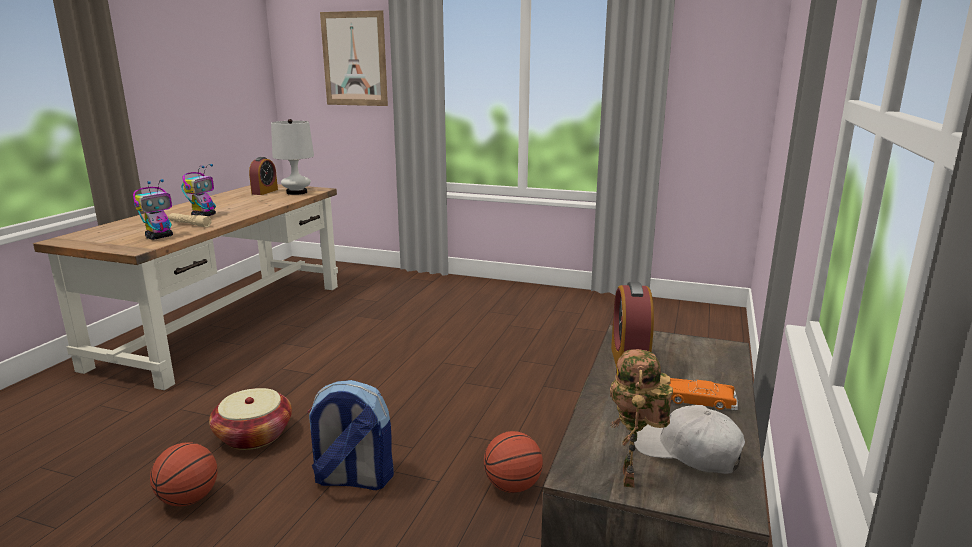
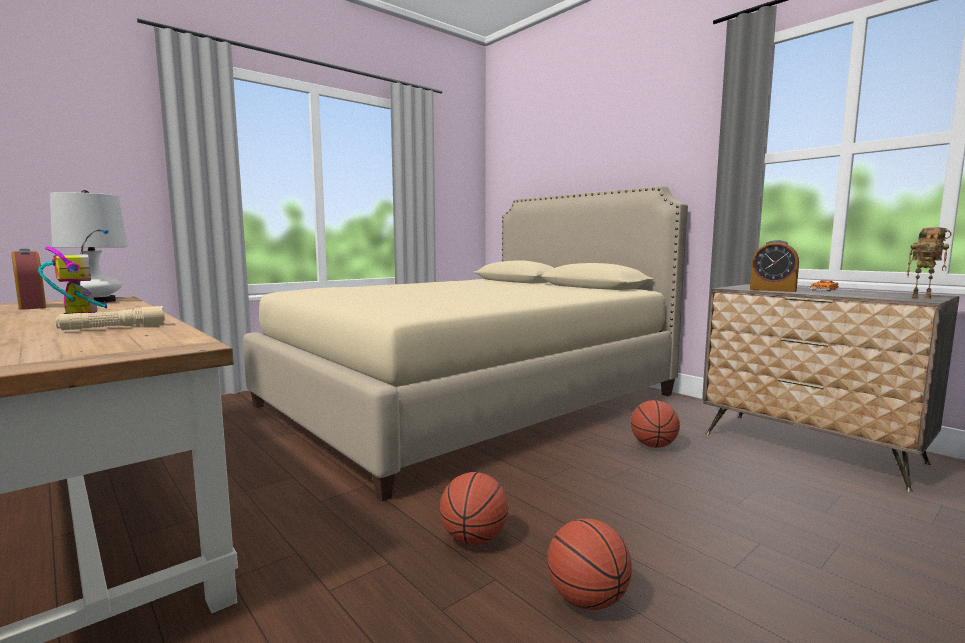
camera: 60 degrees left, 10 degrees down
(160, 237) = (146, 337): toy robot -> none
(254, 435) = (473, 539): basket -> basketball
(352, 479) = (607, 498): backpack -> none
(354, 59) = (85, 131): picture -> none
(537, 354) = (470, 400): none -> beige bed
(688, 452) = (887, 294): white cap -> none

